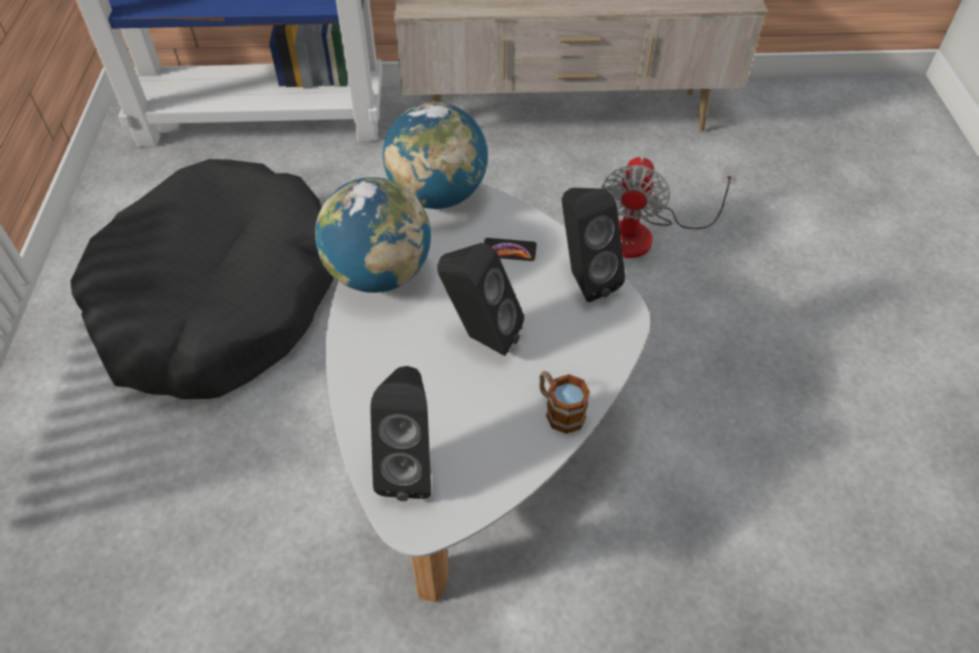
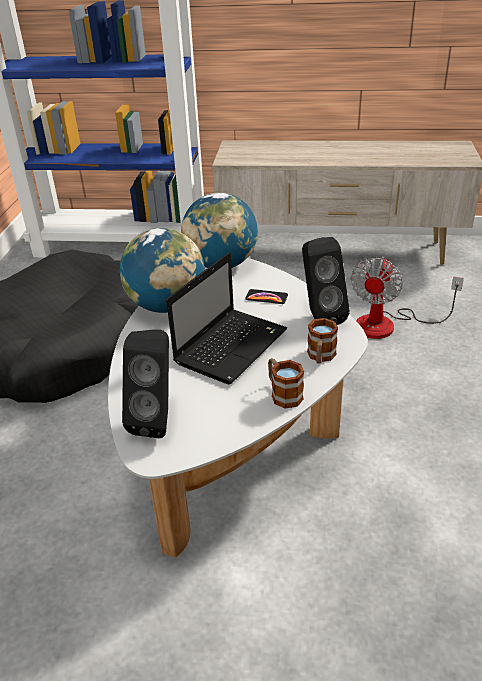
camera: 10 degrees right, 15 degrees down
(480, 336) = (232, 345): black speaker -> laptop
(596, 347) = (320, 357): none -> mug

